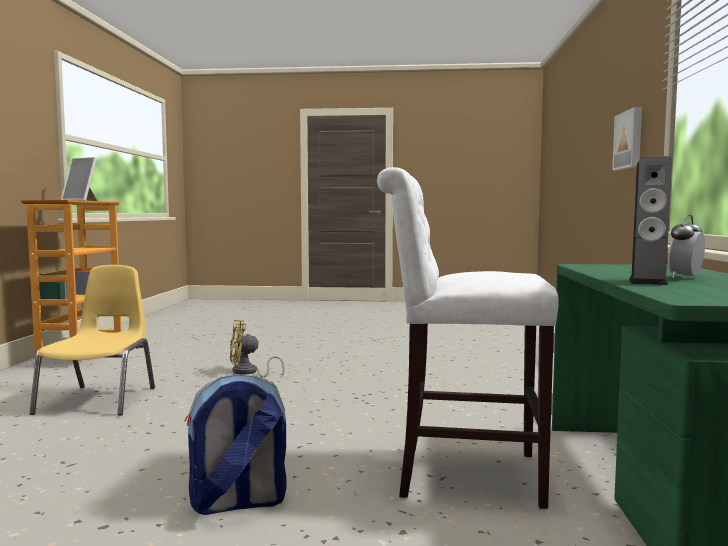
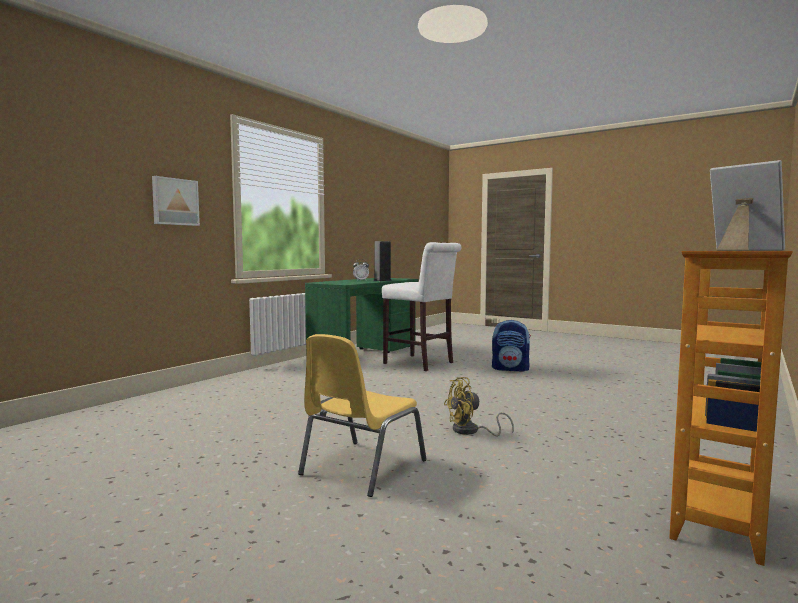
camera: 150 degrees left, 0 degrees up
(99, 400) = (608, 424): yellow chair -> yellow chair (361, 468)
(248, 372) = (471, 431): yellow fan -> yellow fan turned 135 degrees clockwise

